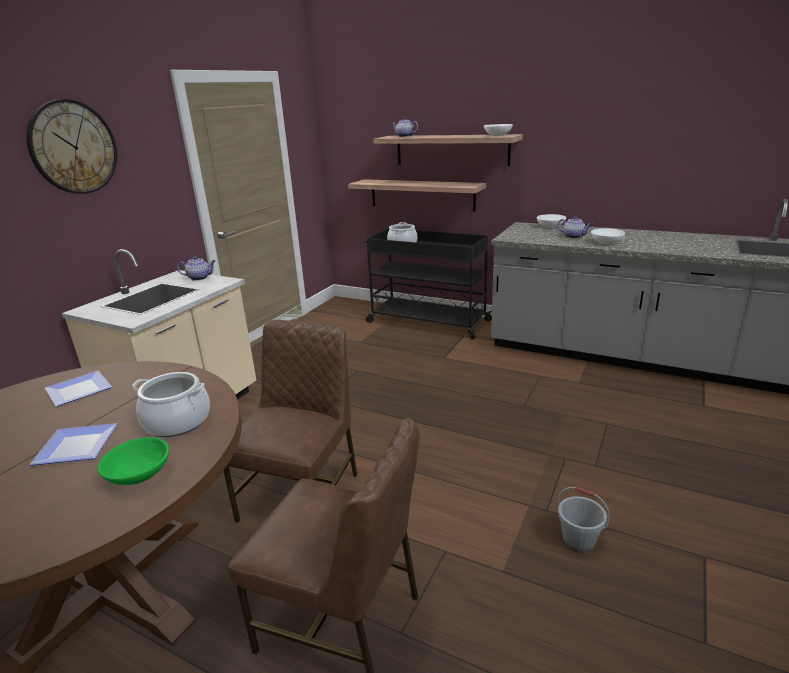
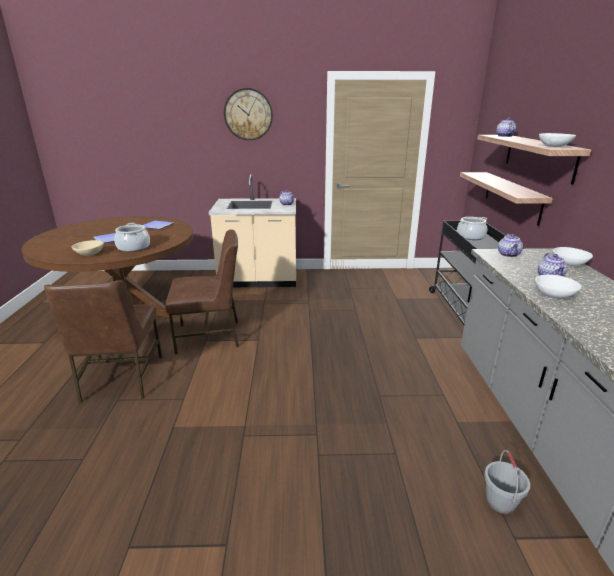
camera: 60 degrees right, 0 degrees up
(140, 475) = (89, 254): green bowl -> beige bowl
(517, 235) = (509, 255): none -> teapot
(578, 541) = (215, 459): grey bucket -> grey bucket (501, 502)

